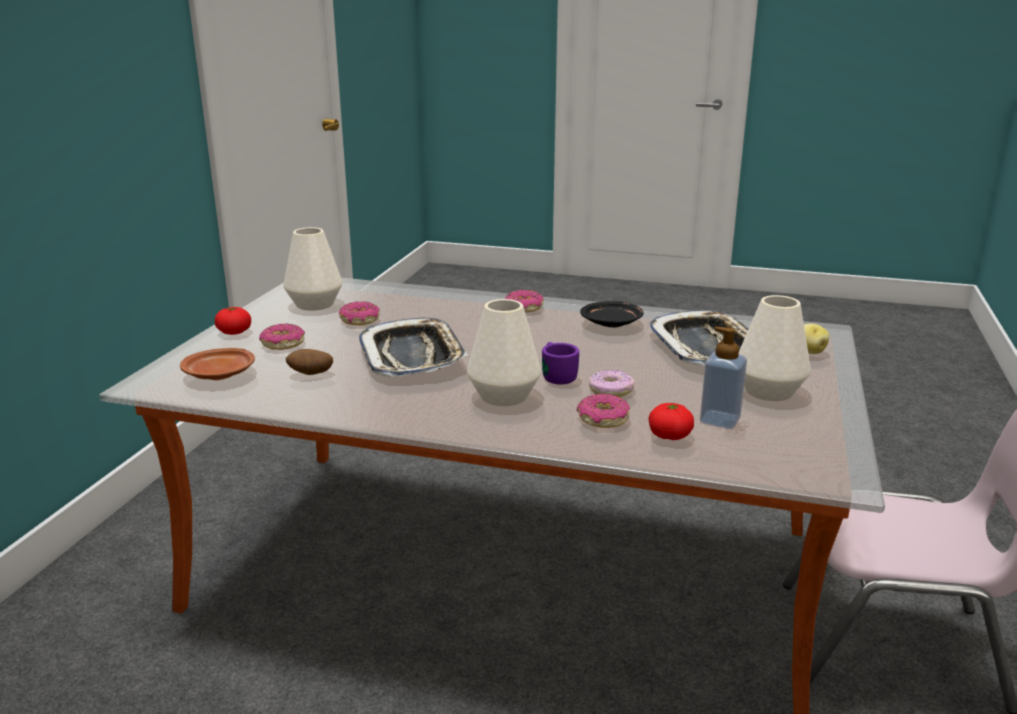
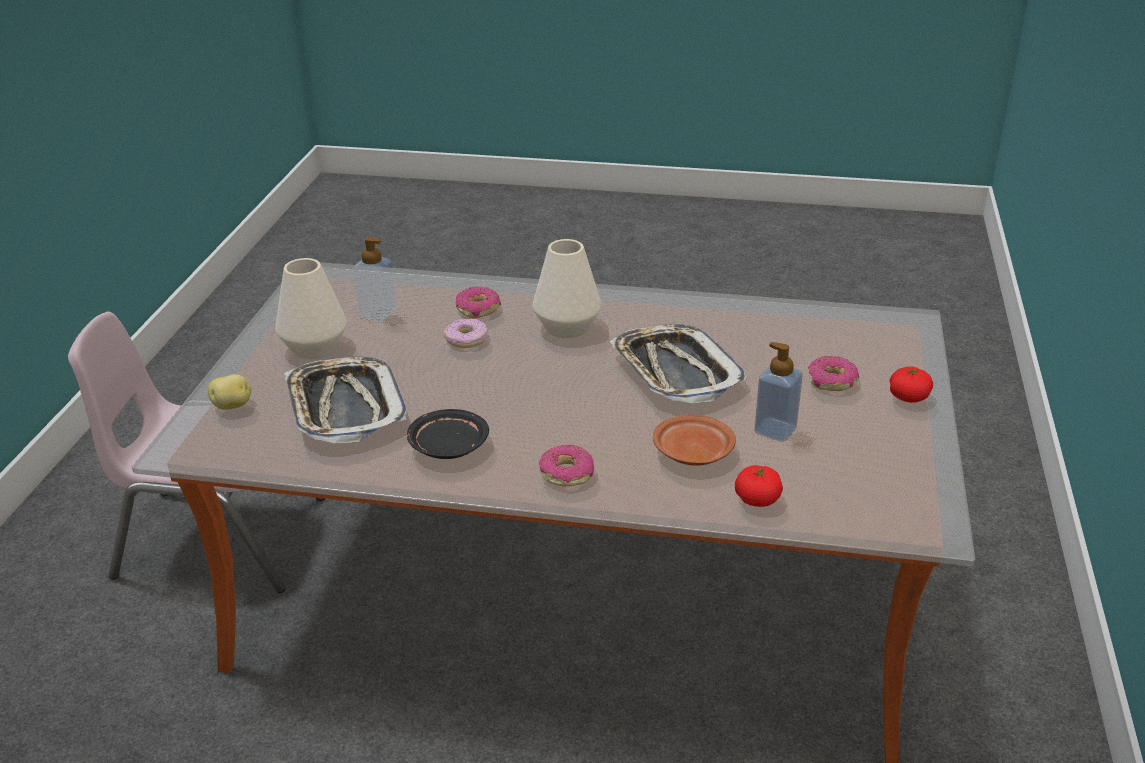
camera: 175 degrees right, 10 degrees up
(220, 374) = (852, 335): brown plate -> brown plate (692, 452)
(310, 374) = (765, 341): potato -> none
(315, 304) = (863, 462): white vase -> none
(359, 320) = (775, 430): donut -> soap dispenser
(556, 375) = (519, 355): purple mug -> none
(669, 436) = (426, 297): tomato -> tomato (757, 499)

